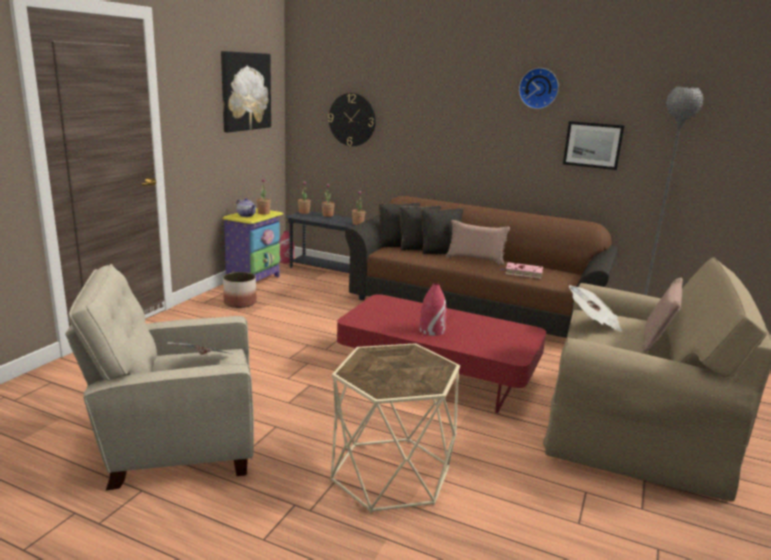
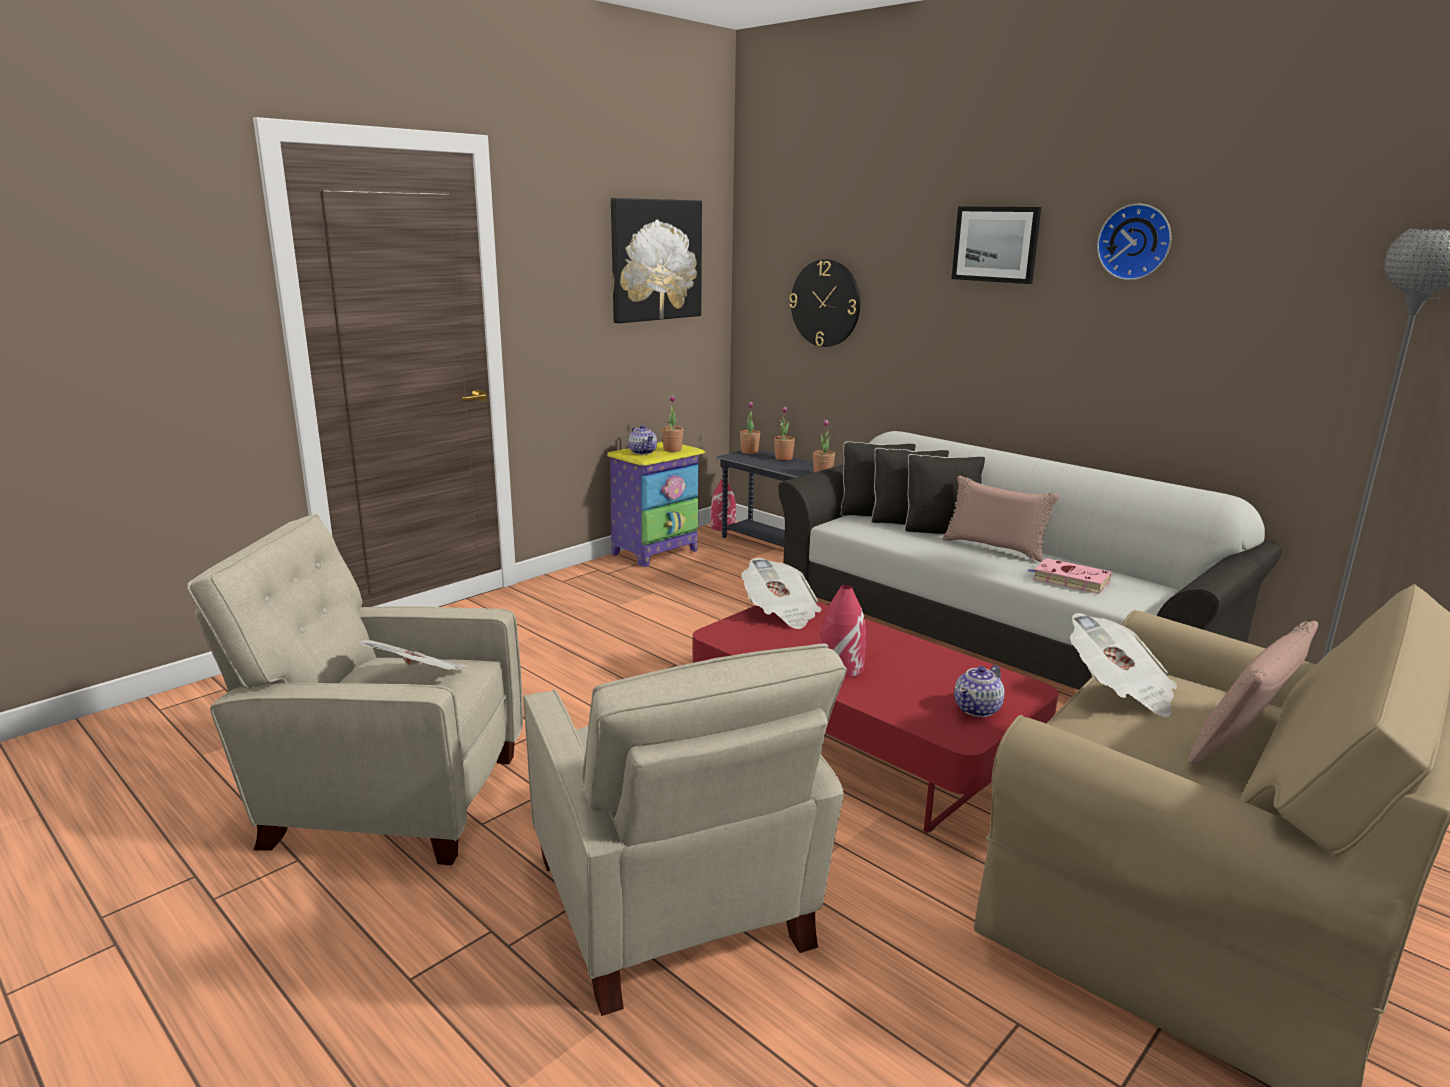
camera: 20 degrees right, 0 degrees up
(240, 302) = (614, 586): planter -> none
(379, 305) = (781, 613): none -> newspaper
(390, 473) = (674, 909): beige side table -> beige armchair
(474, 309) = (993, 635): brown sofa -> white sofa
(514, 343) = (978, 709): none -> teapot
(593, 145) = (1236, 347): picture -> picture (996, 244)

